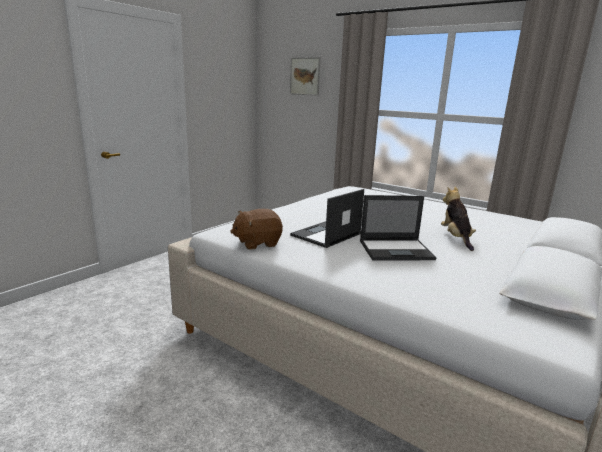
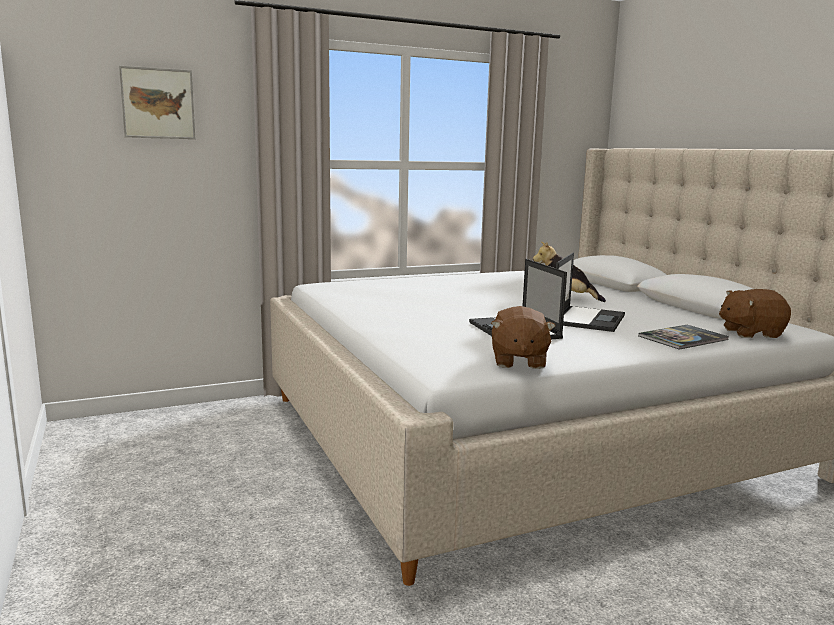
camera: 60 degrees left, 5 degrees down
(396, 285) = (683, 338): none -> book
(477, 315) = (750, 333): none -> brown plush toy

